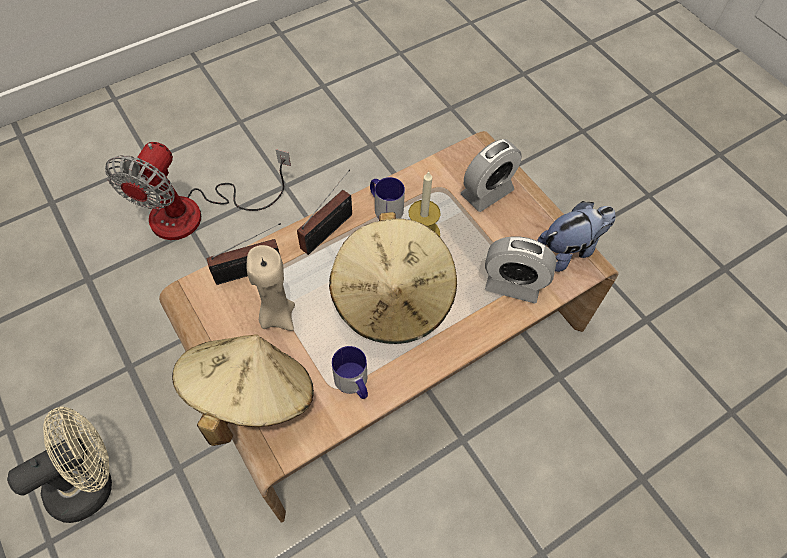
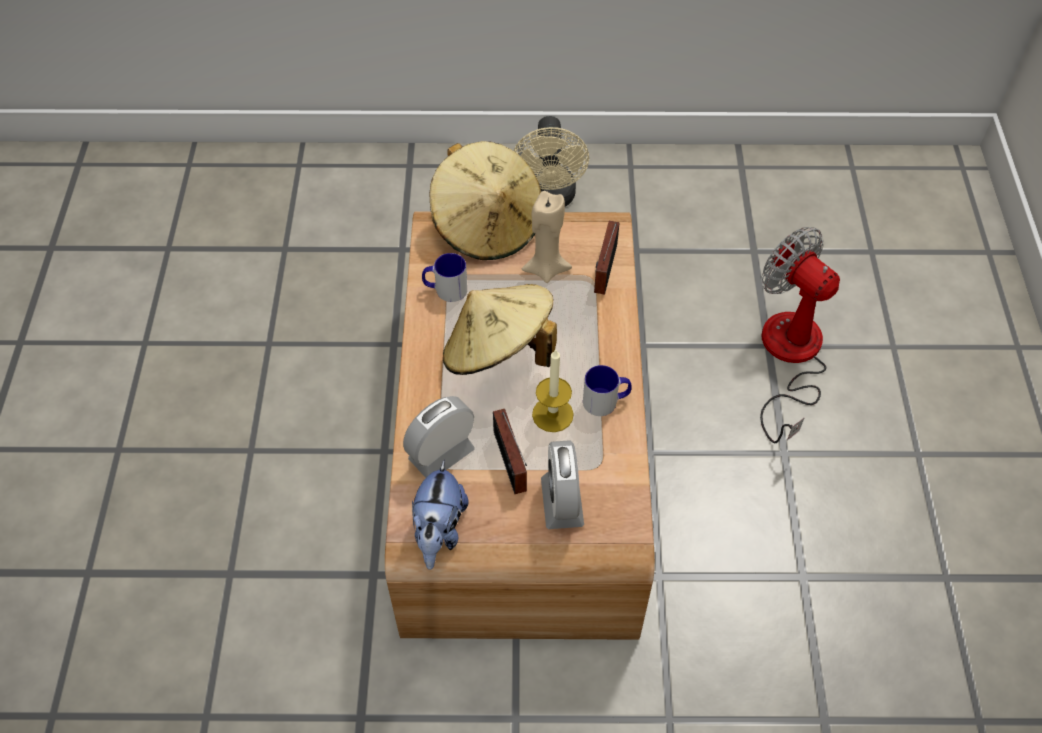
camera: 125 degrees right, 5 degrees down
(330, 229) = (609, 344): radio -> radio (510, 465)

